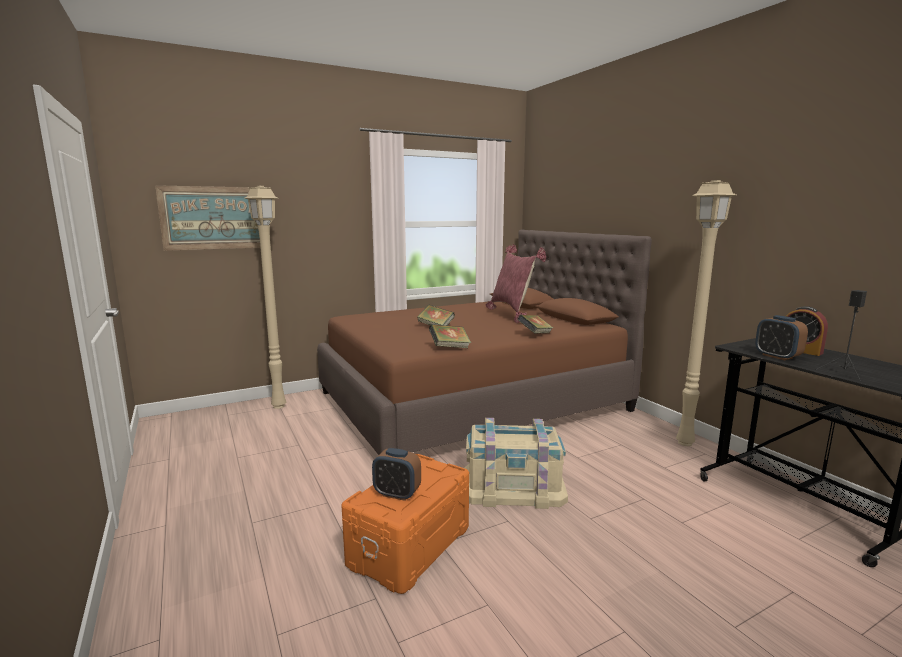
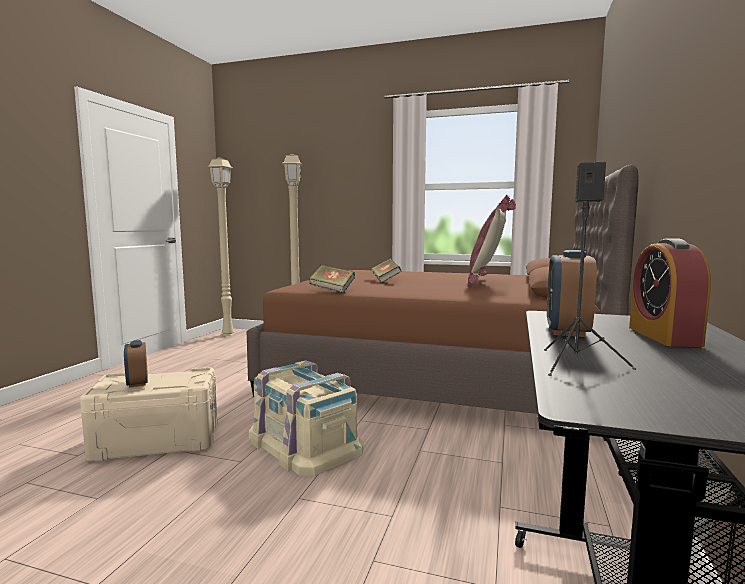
camera: 45 degrees right, 5 degrees down
(216, 218) = (277, 184): picture -> none
(411, 546) = (157, 441): orange storage box -> beige storage box
(535, 334) = (445, 295): book -> none
(683, 443) = (602, 499): beige floor lamp -> beige floor lamp (227, 334)

